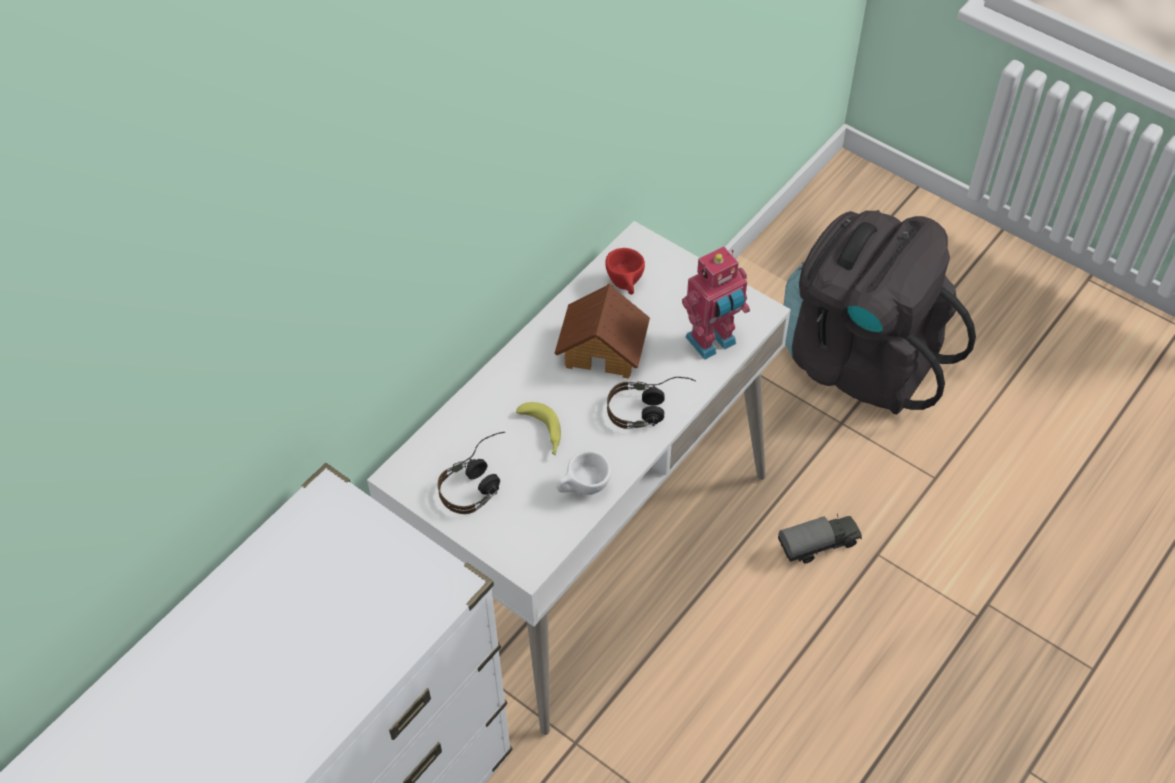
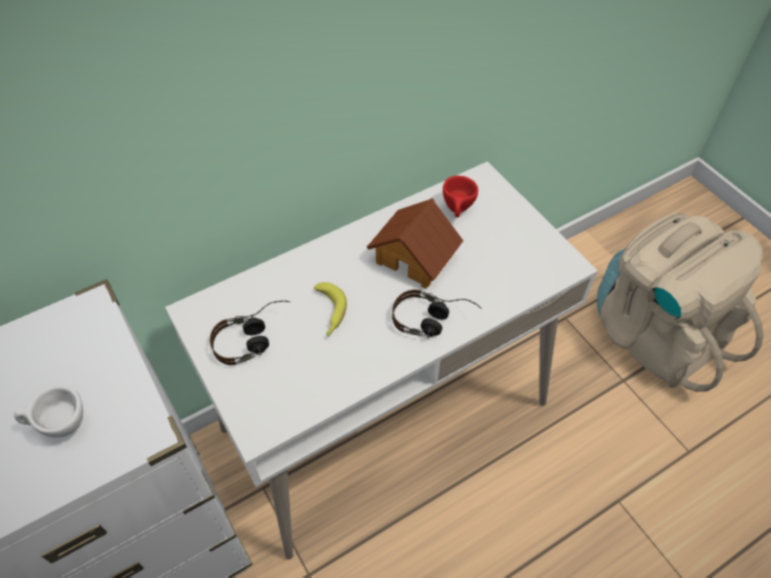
camera: 20 degrees right, 0 degrees up
(583, 490) = (340, 376): white cup -> white cup (60, 427)
(712, 342) = (514, 279): toy robot -> none
(819, 545) = (571, 476): toy truck -> none
(860, 358) = (655, 334): black backpack -> beige backpack

